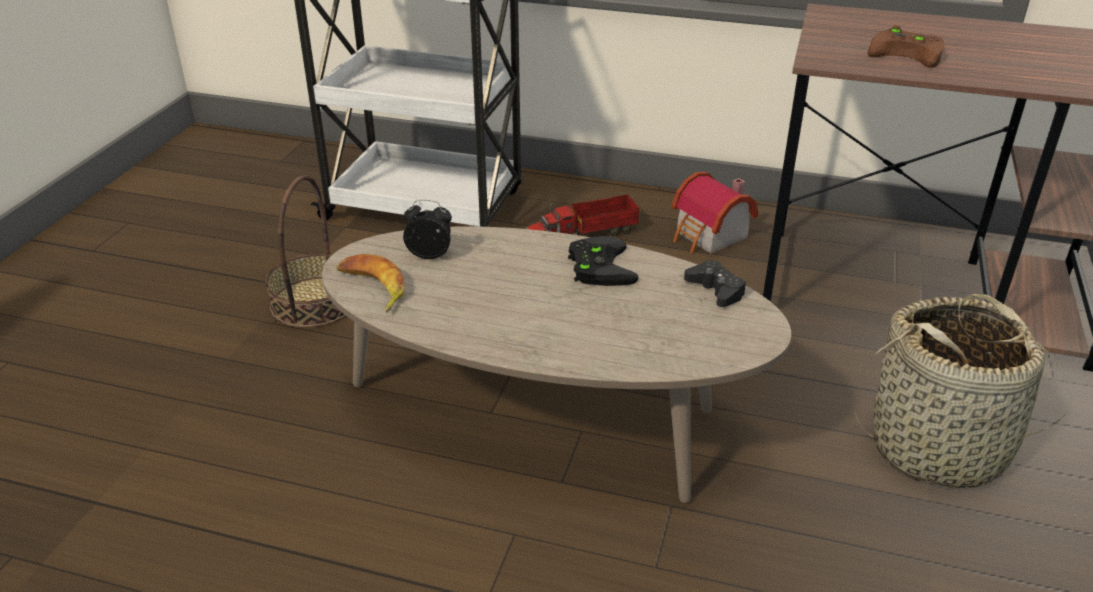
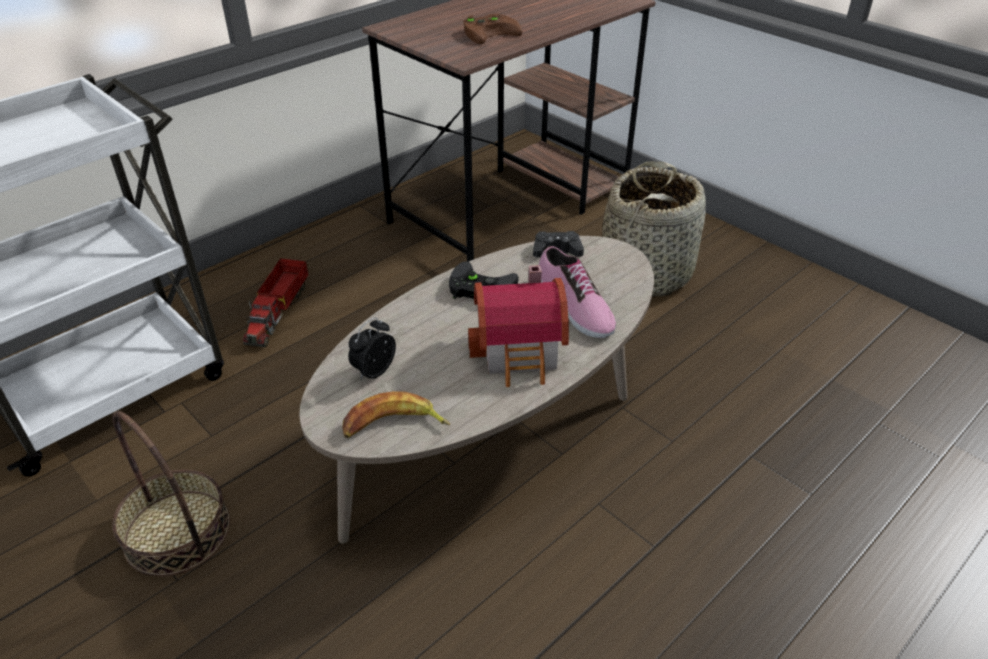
camera: 60 degrees left, 5 degrees up
(631, 330) = (573, 305): none -> shoe
(709, 237) = (356, 252): toy house -> toy house (522, 353)

